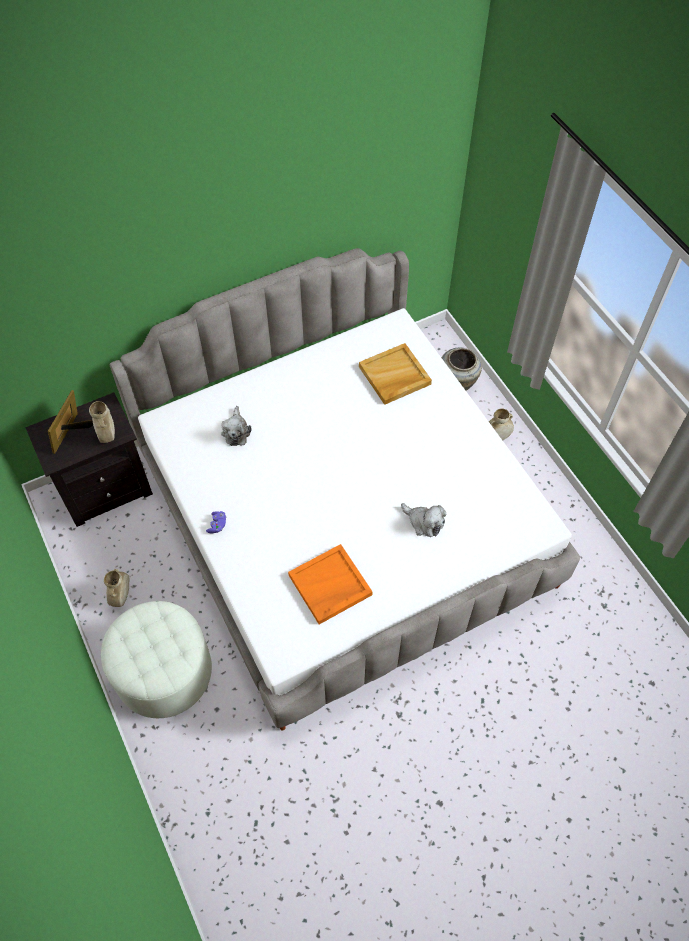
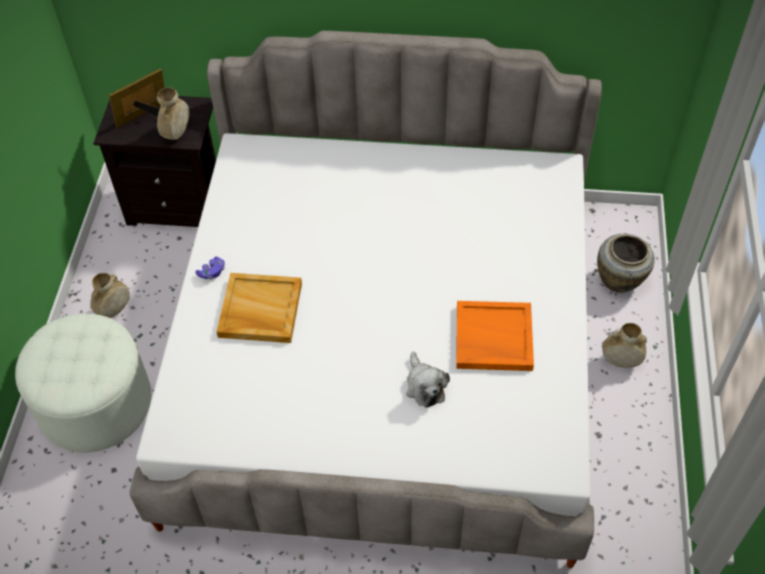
camera: 35 degrees right, 5 degrees down
(236, 431) = (303, 193): plush toy -> none
(329, 586) = (272, 394): orange tray -> orange tray (493, 338)
(394, 376) = (514, 218): beige tray -> beige tray (259, 310)

